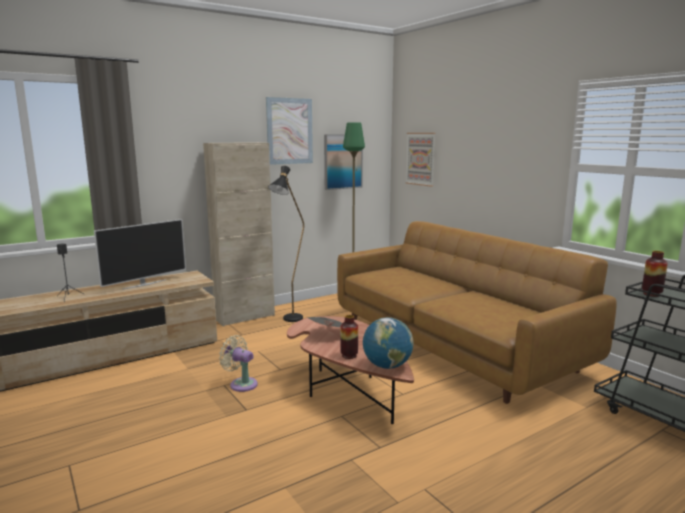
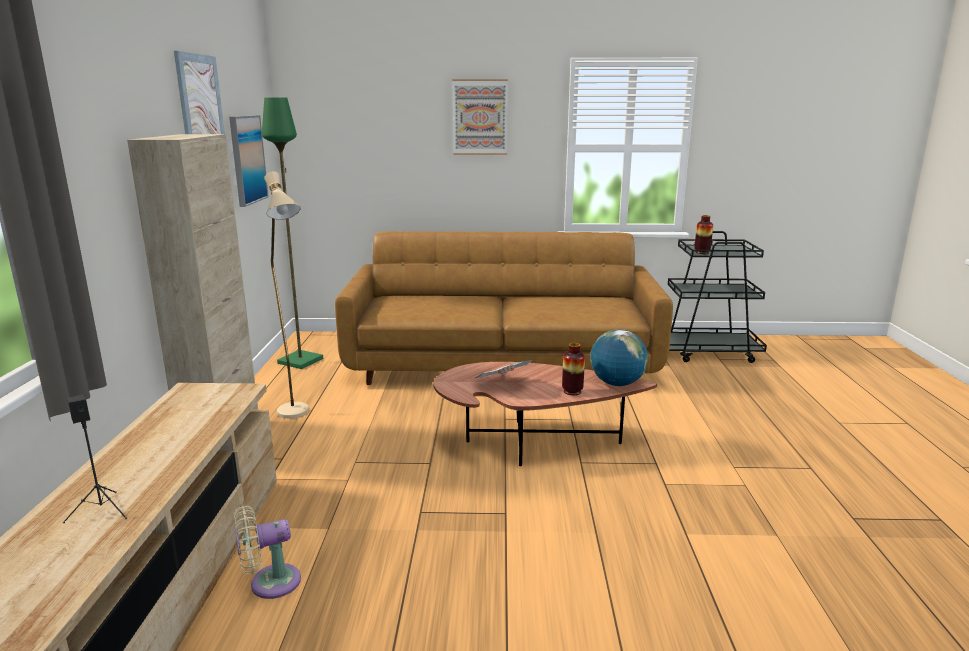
camera: 55 degrees left, 5 degrees up
(144, 284) = (170, 431): television -> none
(241, 384) = (434, 499): beige fan -> beige fan (270, 583)
(289, 321) = (297, 416): black floor lamp -> beige floor lamp
(420, 159) = (342, 148): picture -> picture (480, 117)

